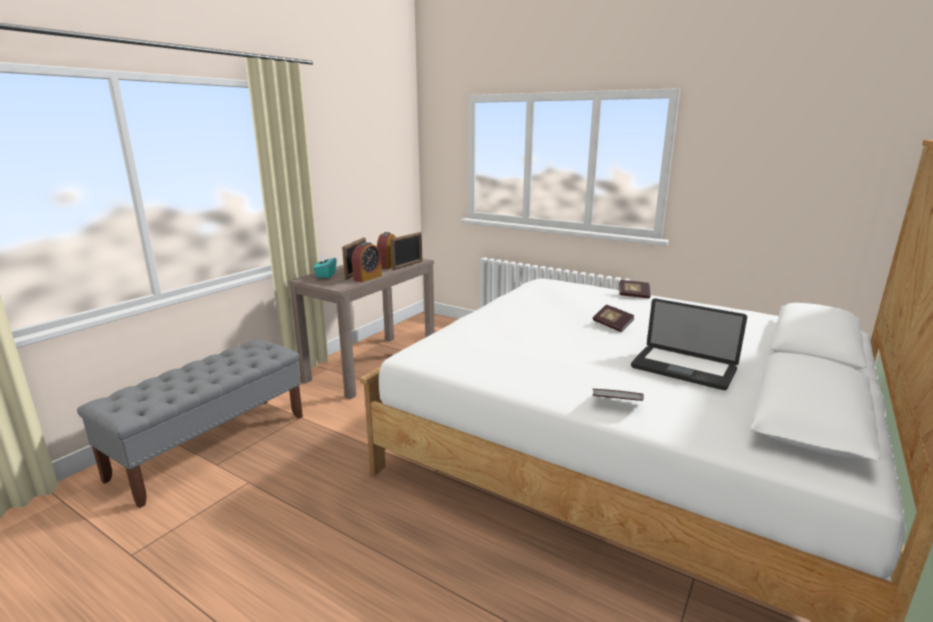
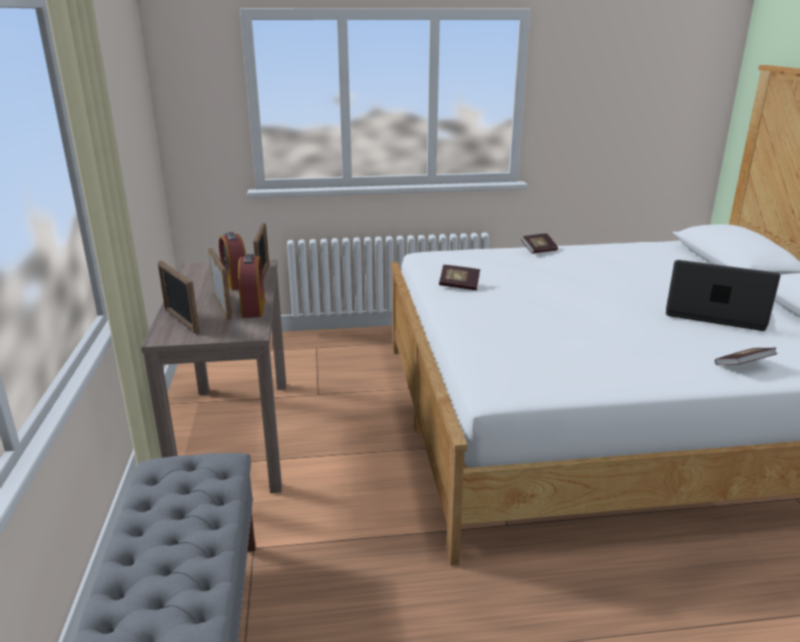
camera: 40 degrees left, 5 degrees up
(325, 275) = (181, 321): turquoise tissue box -> picture frame
(612, 325) = (593, 289): book -> book (459, 285)
(683, 369) = (715, 314): laptop -> laptop turned 150 degrees counterclockwise

